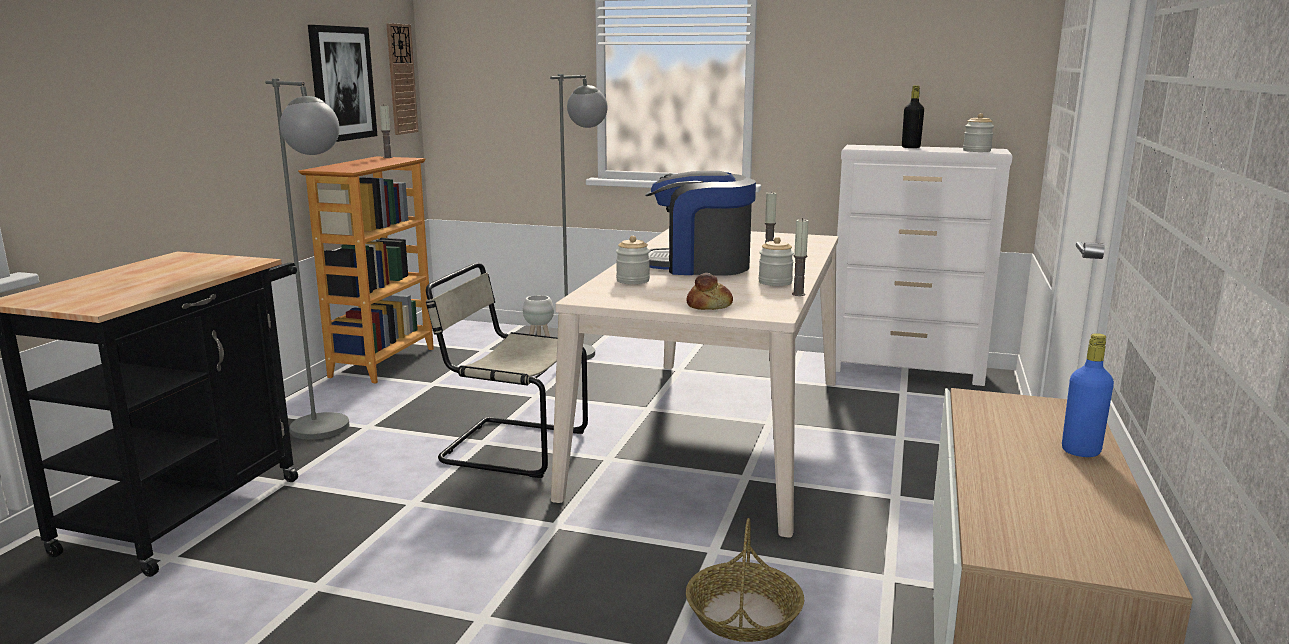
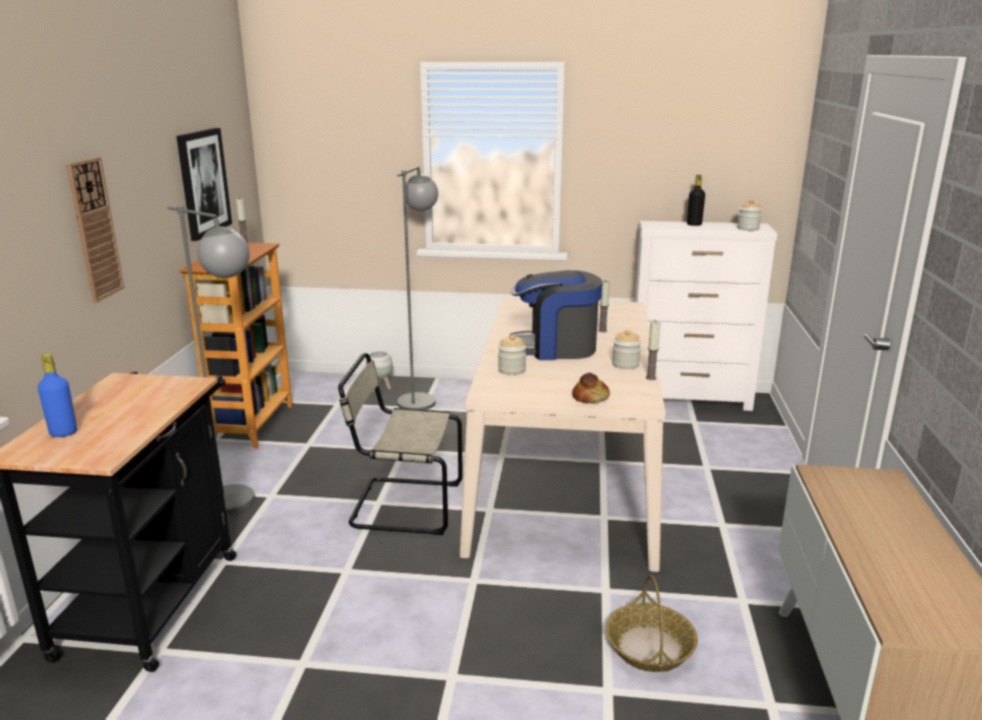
camera: 10 degrees left, 5 degrees up
(401, 79) = (244, 167): wall clock -> wall clock (94, 229)
(1081, 451) = (912, 522): blue bottle -> blue bottle (63, 433)

